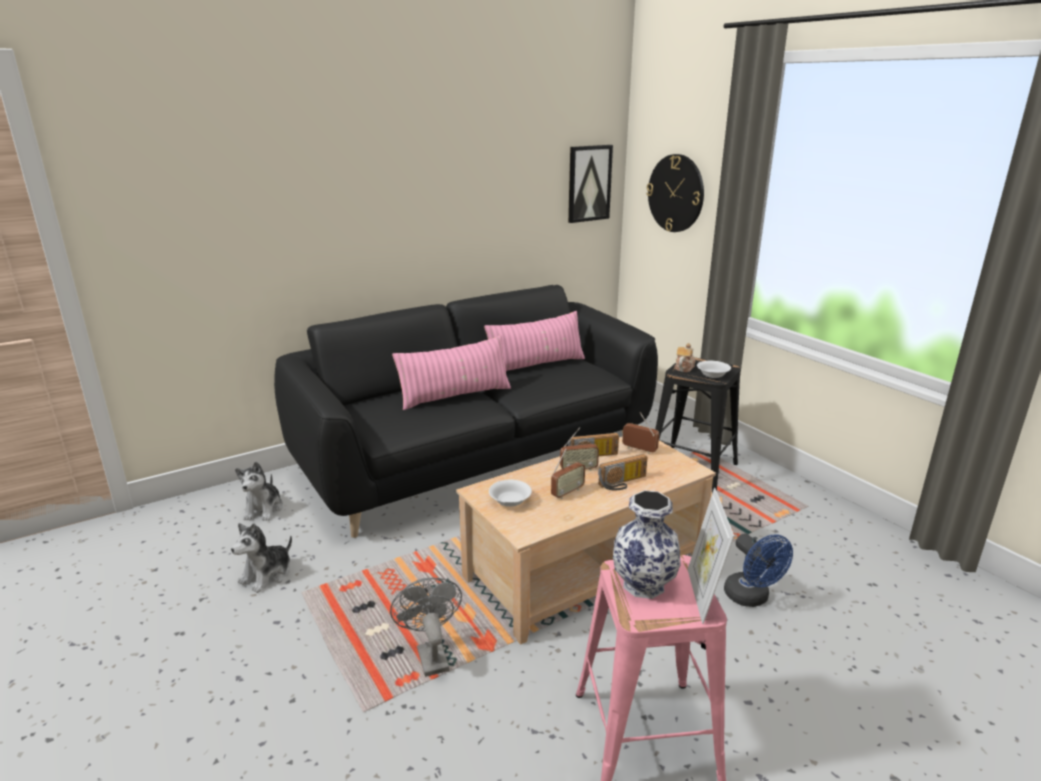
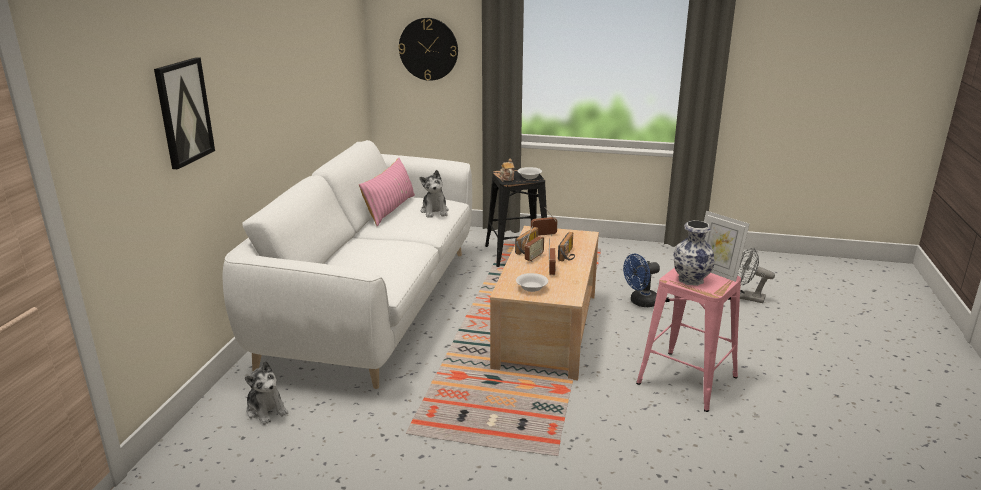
camera: 45 degrees left, 0 degrees up
(267, 575) = (359, 440): plush toy -> plush toy (435, 211)
(430, 654) = (542, 412): grey fan -> grey fan (746, 297)
(455, 396) = (379, 247): pink pillow -> none
(476, 459) = (373, 304): black sofa -> white sofa
(589, 183) = (352, 49): picture -> picture (183, 112)
(751, 598) = (640, 302): blue fan -> blue fan turned 135 degrees clockwise

